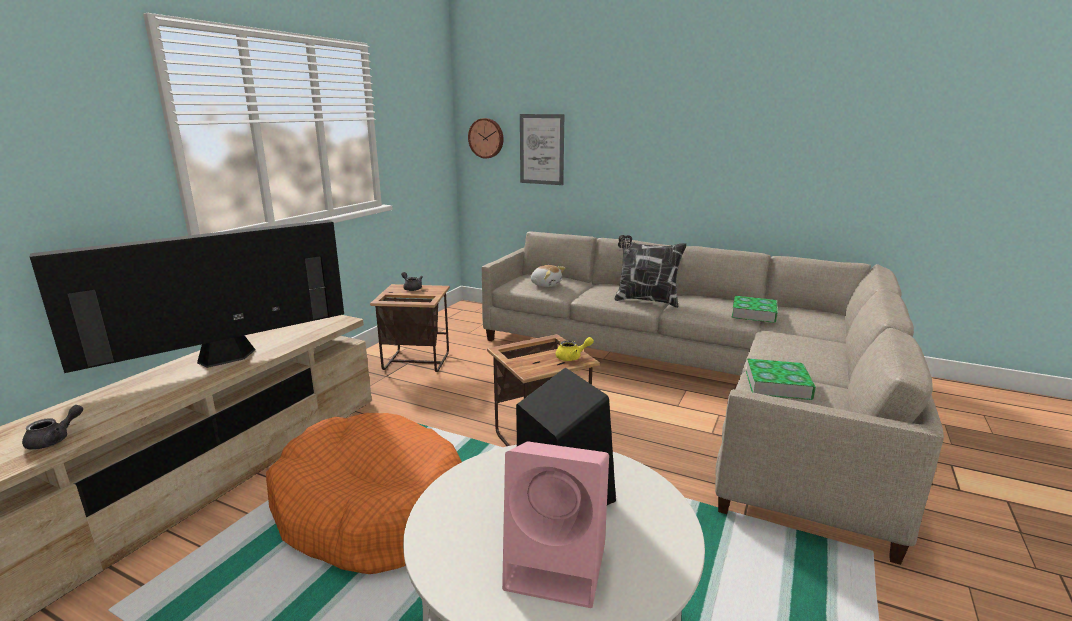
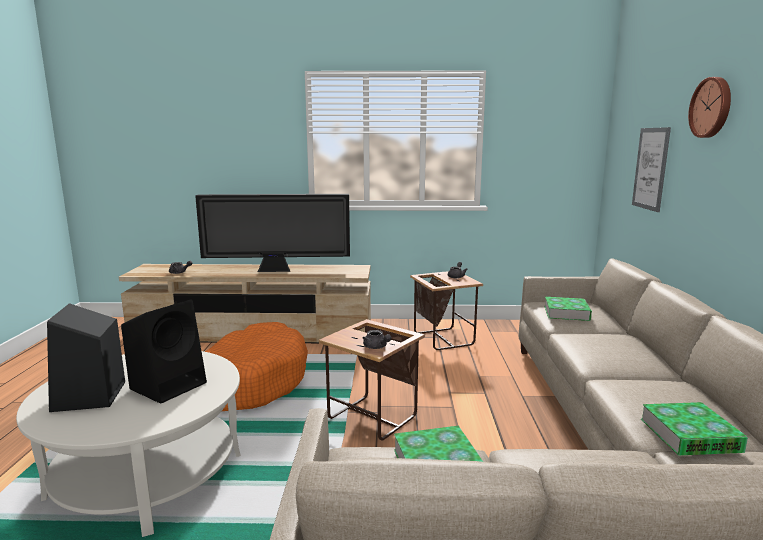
camera: 65 degrees right, 5 degrees down
(224, 359) = (277, 270): television -> television turned 150 degrees clockwise
(486, 138) = (620, 154): wall clock -> wall clock (712, 107)
(546, 284) = (566, 313): plush toy -> book
(559, 566) = (89, 397): pink speaker -> black speaker
(572, 357) = (376, 347): yellow teapot -> grey teapot
(646, 301) = (612, 363): pillow -> none

